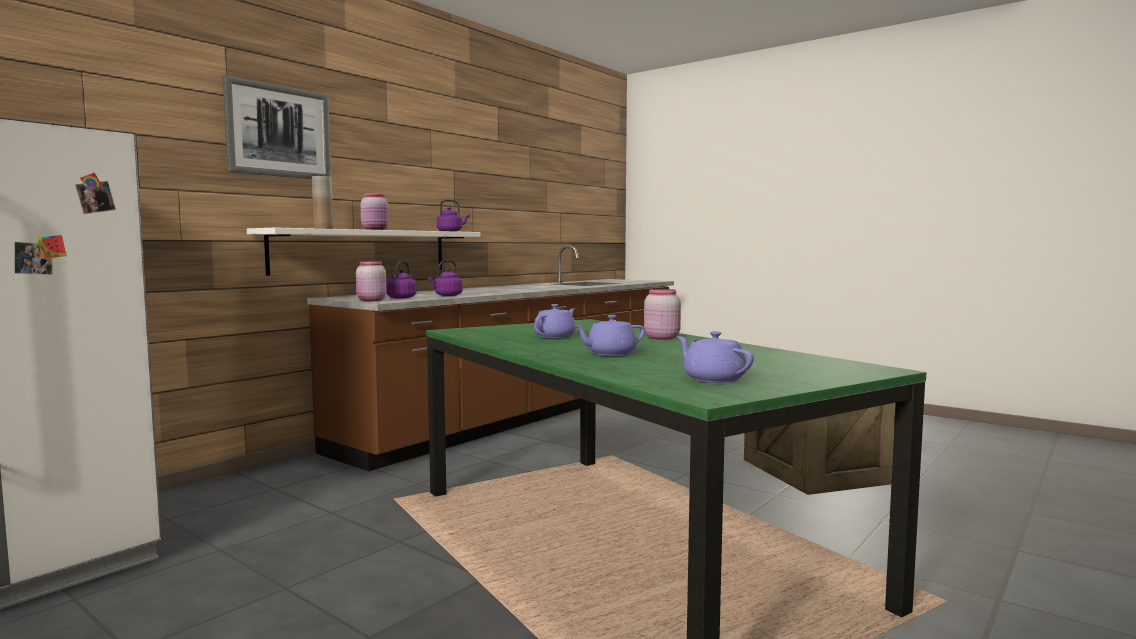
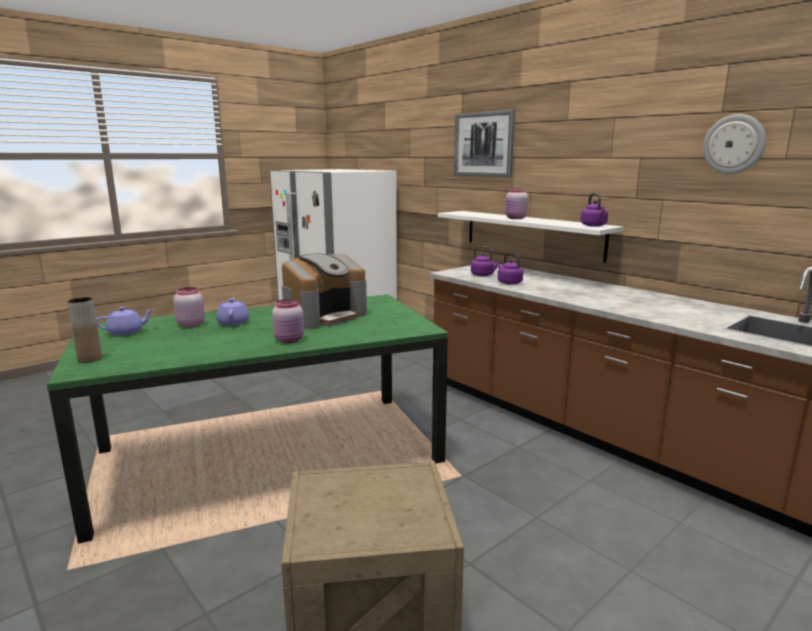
camera: 100 degrees right, 10 degrees up
(323, 229) = (488, 214): brown vase -> brown vase (90, 359)
(370, 300) = (457, 271): pink jar -> pink jar (191, 324)
(509, 166) = (734, 144): none -> wall clock
(555, 336) = (324, 316): purple teapot -> coffee machine

